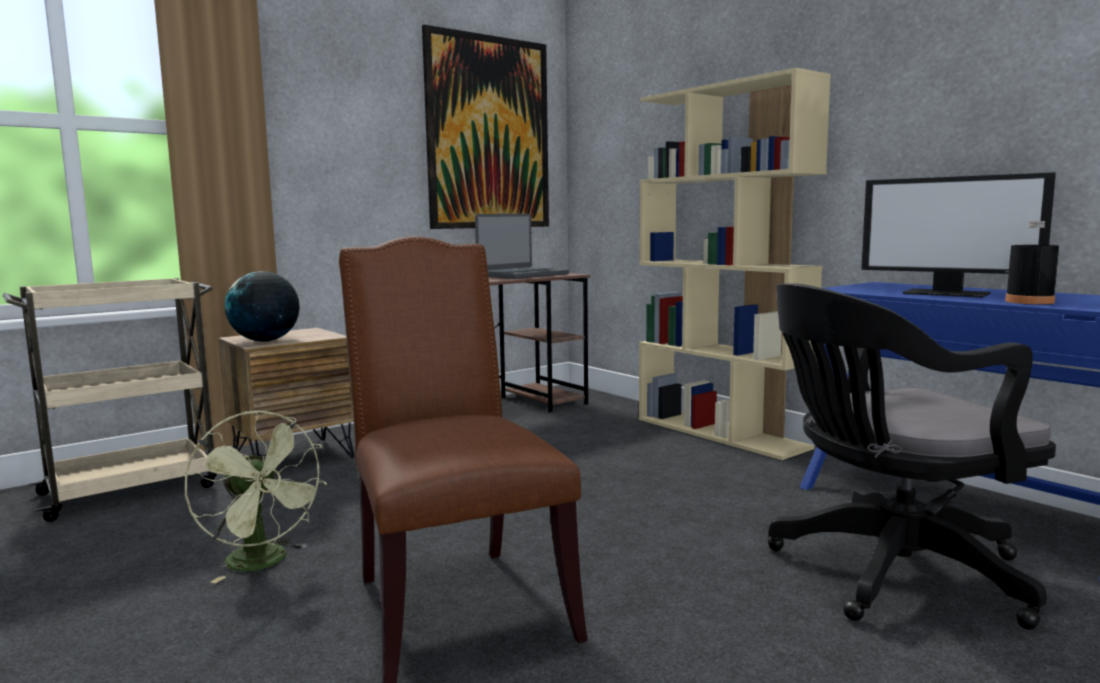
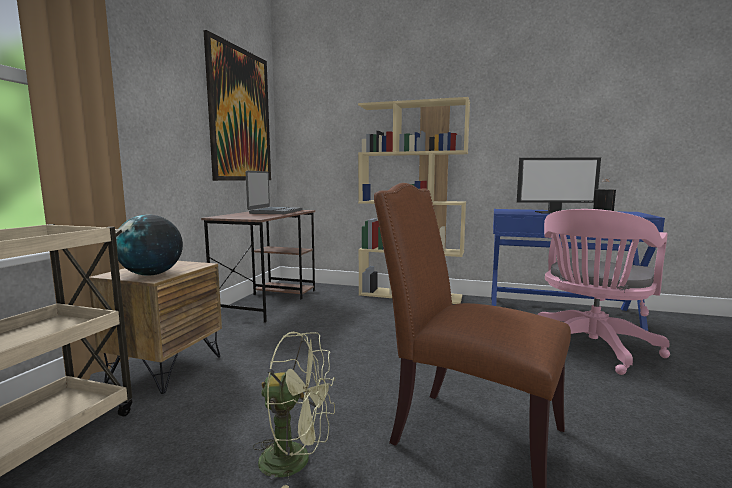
camera: 35 degrees left, 0 degrees up
(888, 573) = (590, 348): black office chair -> pink office chair

